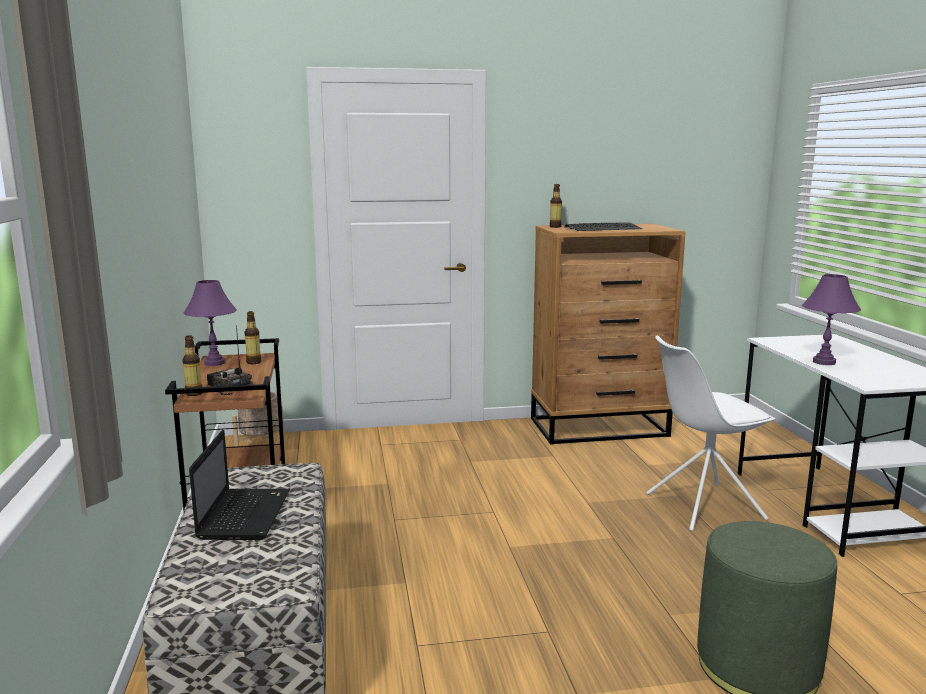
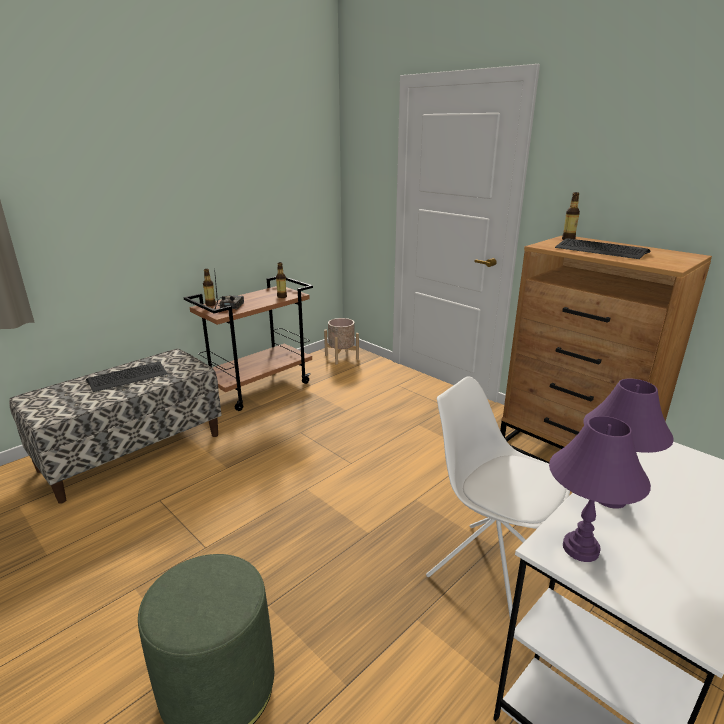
camera: 55 degrees right, 10 degrees up
(215, 363) = (269, 291): purple table lamp -> purple table lamp (581, 549)
(244, 514) = (128, 377): laptop -> keyboard

